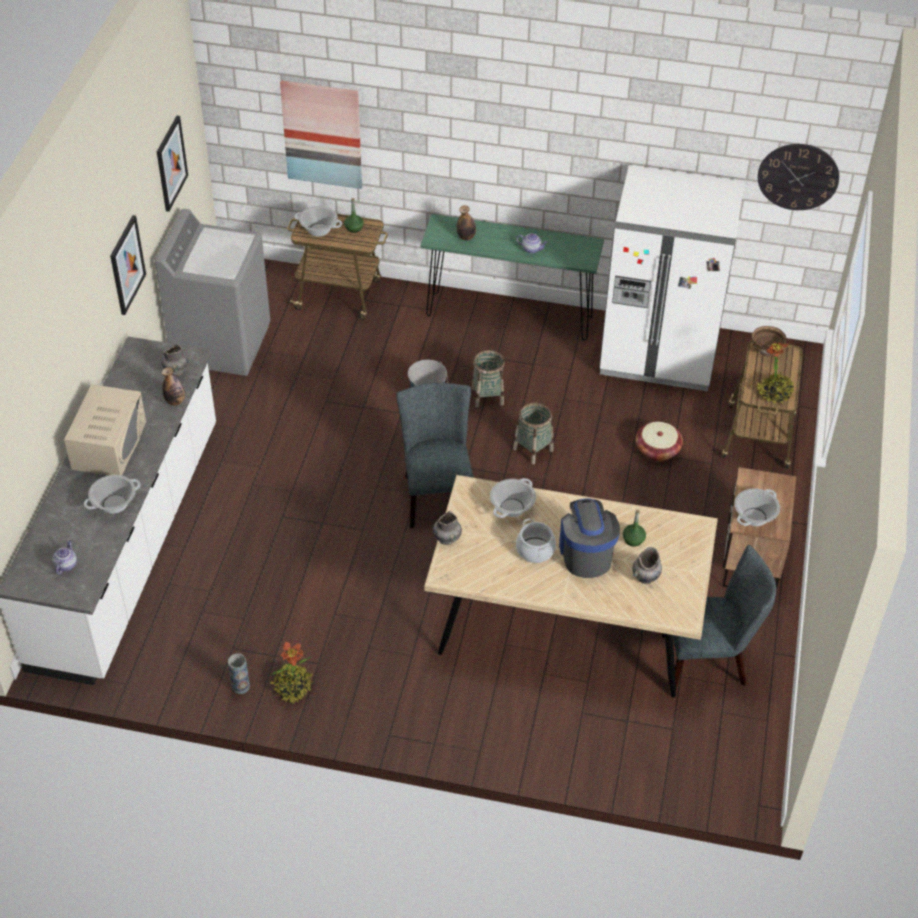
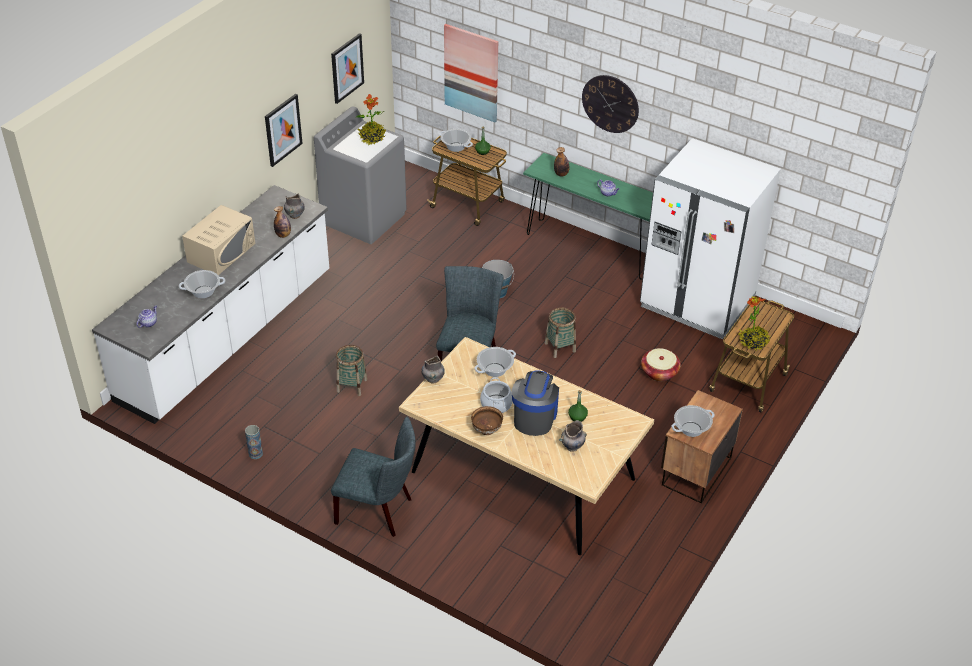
camera: 20 degrees right, 5 degrees down
(293, 687) = (292, 465): potted plant -> potted plant (372, 138)
(487, 396) = (544, 301): basket -> basket (352, 385)
(710, 660) = (622, 536): grey chair -> grey chair (378, 511)
(765, 351) = (762, 310): brown bowl -> brown bowl (486, 430)
(798, 176) = (824, 173): wall clock -> wall clock (610, 103)

